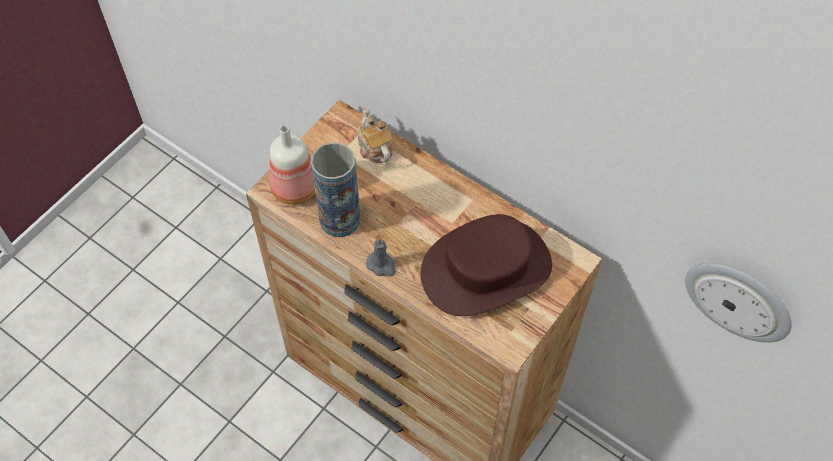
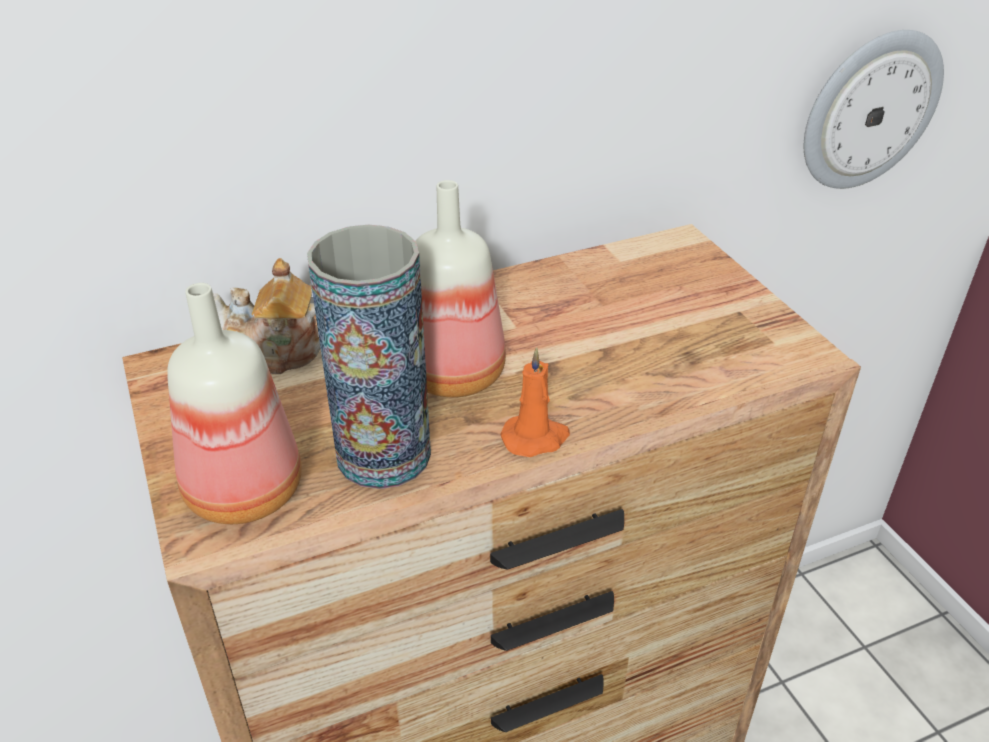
camera: 60 degrees left, 20 degrees down
(381, 265) = (536, 438): grey candle -> orange candle
(403, 216) = (452, 372): none -> bottle
(486, 268) = (634, 324): brown hat -> none

